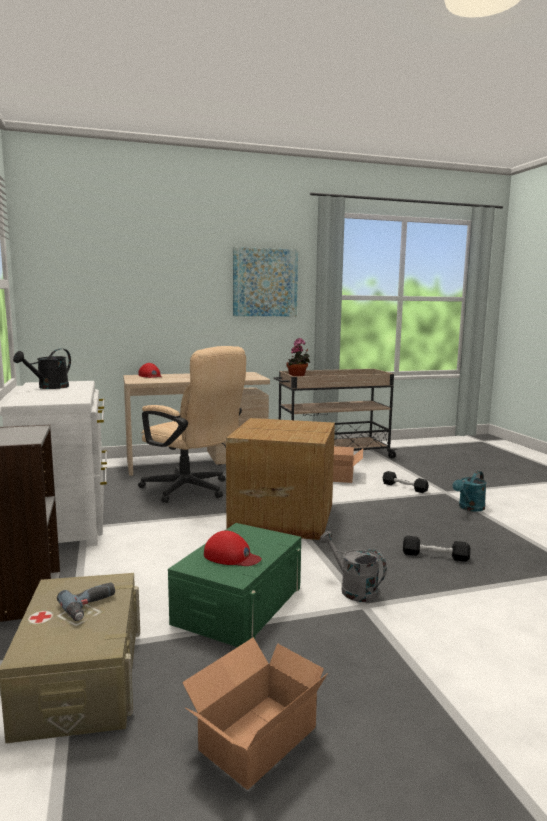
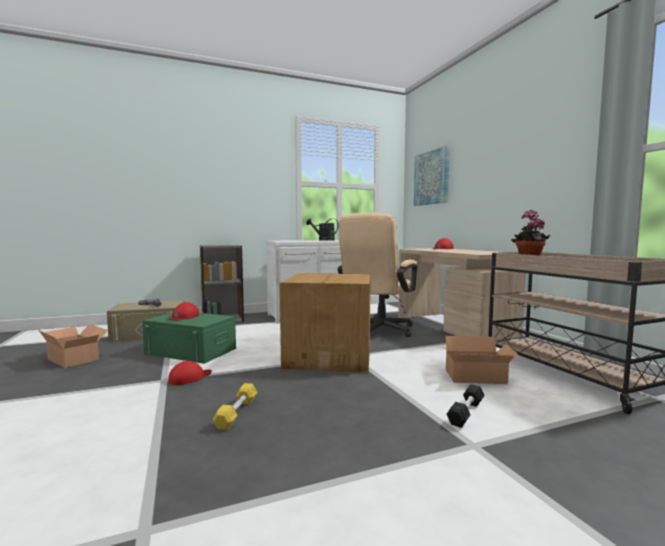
camera: 85 degrees right, 5 degrees down
(265, 282) = (548, 150): picture -> picture (431, 177)
(353, 589) = (190, 377): grey watering can -> red cap
(435, 556) = (237, 413): black dumbbell -> yellow dumbbell
(469, 508) = (404, 458): turquoise watering can -> none

